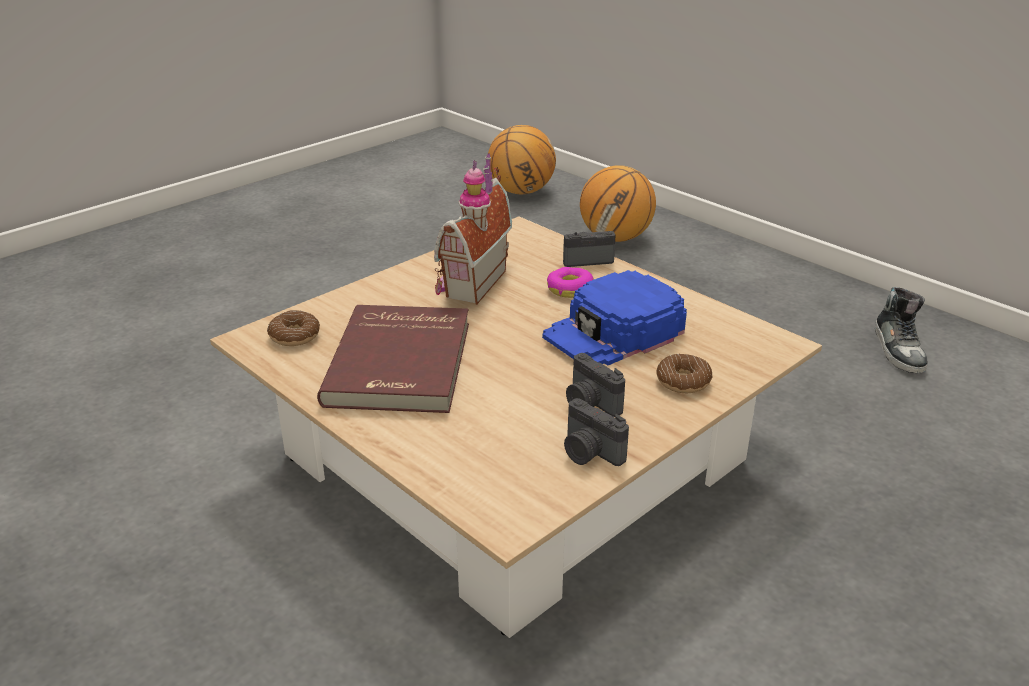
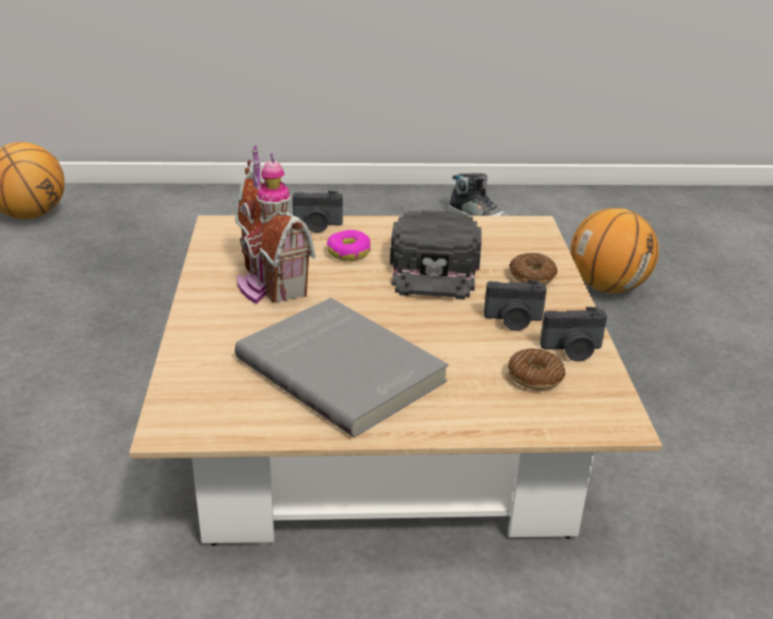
camera: 50 degrees left, 0 degrees up
(294, 336) = (209, 401): donut -> donut (535, 377)
(403, 363) = (343, 368): red book -> grey book
(586, 259) = (317, 226): camera -> camera turned 120 degrees counterclockwise
(613, 332) = (435, 267): blue cap -> black cap
(616, 238) = (182, 222): basketball -> basketball (607, 287)

